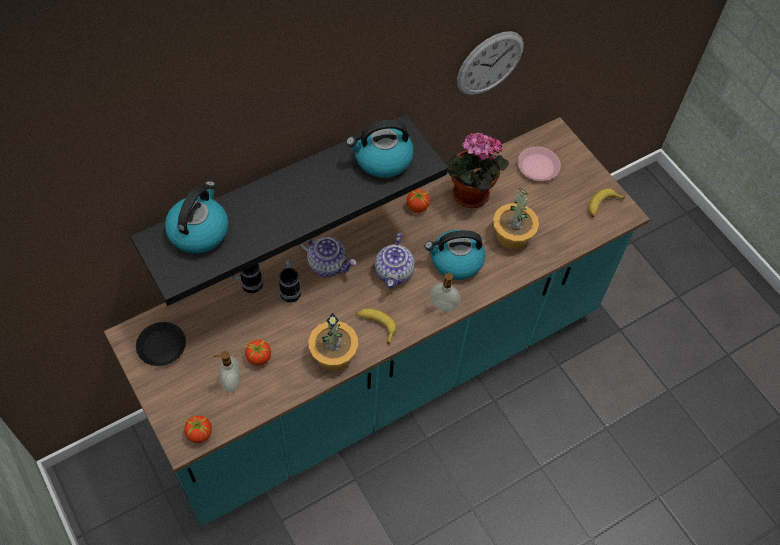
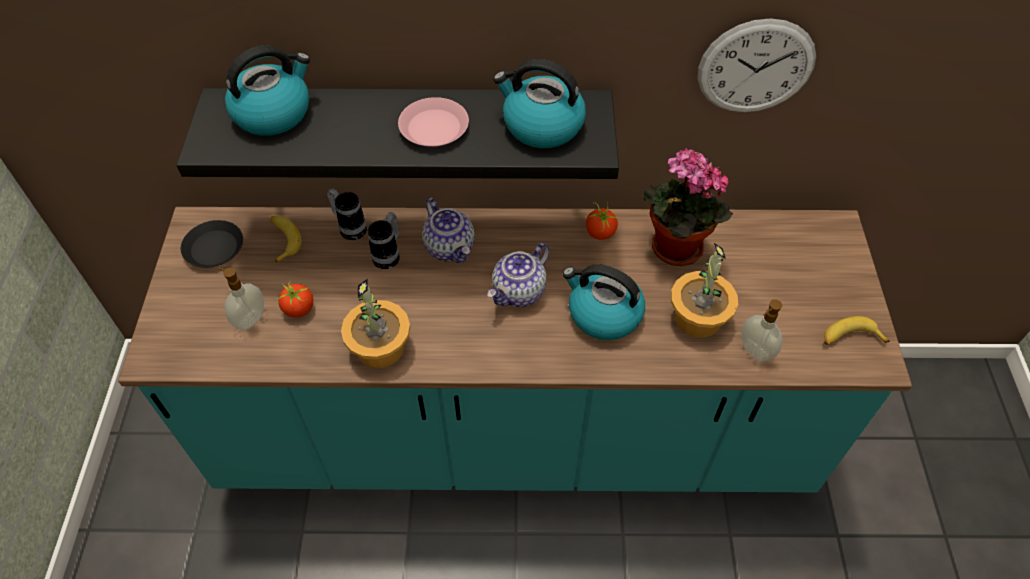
camera: 35 degrees right, 5 degrees down
(199, 433) = (173, 356): tomato -> none
(376, 325) = (453, 340): banana -> banana (283, 240)
(443, 306) = (549, 358): soap dispenser -> soap dispenser (754, 351)
(537, 167) = (787, 254): pink plate -> pink plate (433, 127)

